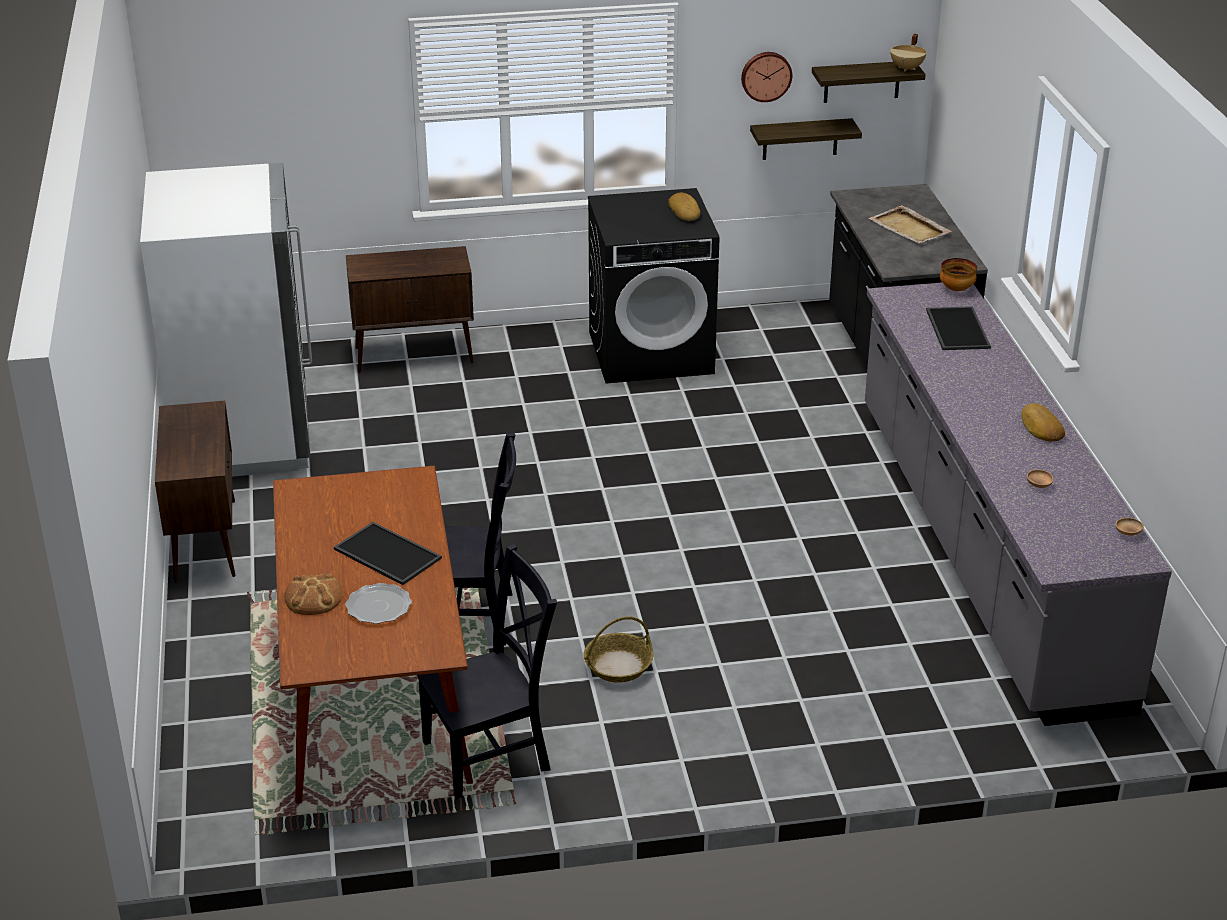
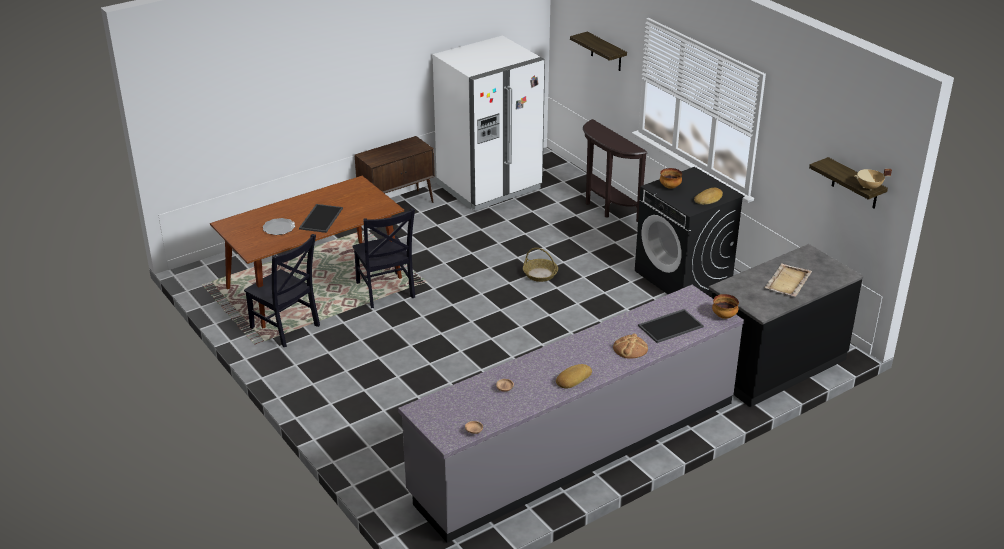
camera: 65 degrees right, 0 degrees up
(313, 597) = (276, 211): bread -> bread (630, 348)
(415, 355) = (606, 207): brown cabinet -> brown console table
(618, 665) = (376, 345): basket -> basket (540, 274)
(628, 226) = (670, 187): none -> bowl
(766, 76) = (803, 148): wall clock -> none
(800, 139) = (816, 202): shelf -> shelf (606, 52)

